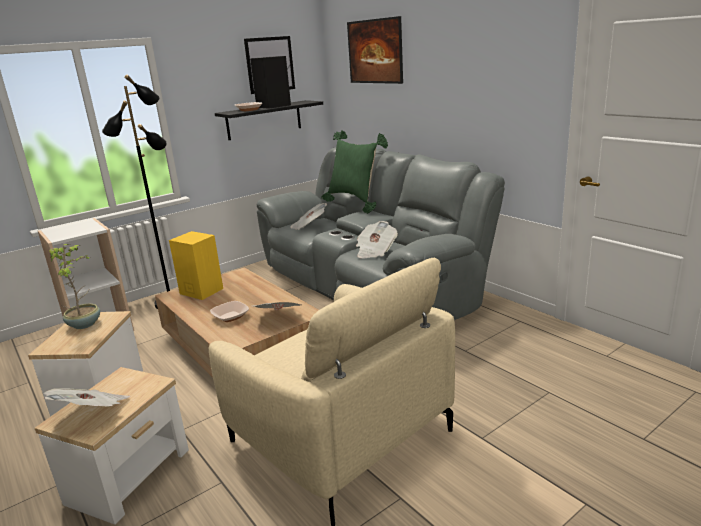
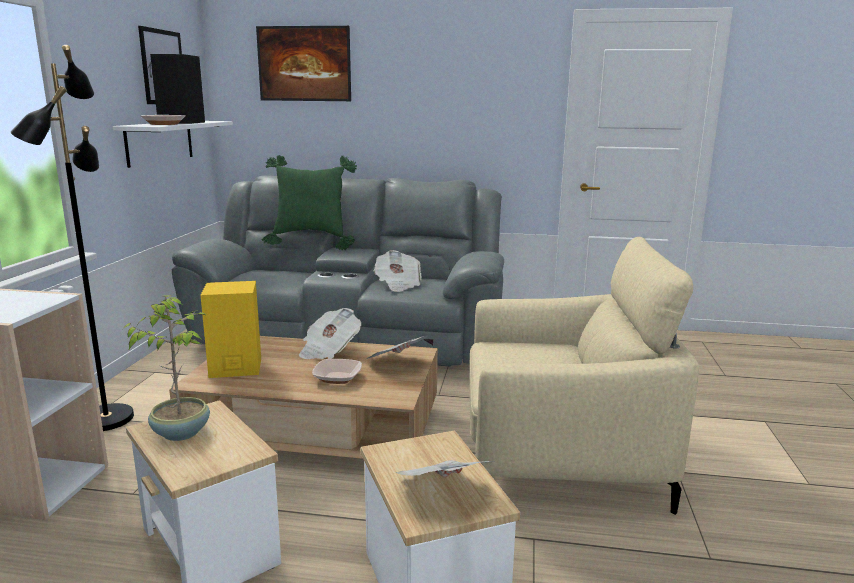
camera: 45 degrees left, 5 degrees down
(264, 120) = (160, 142): black shelf -> white shelf
(309, 226) = (265, 277): newspaper -> newspaper (329, 350)

